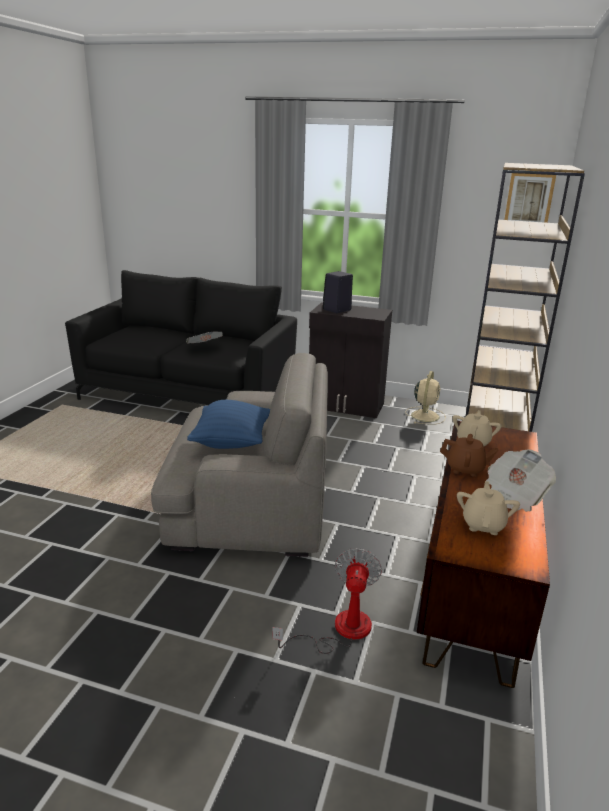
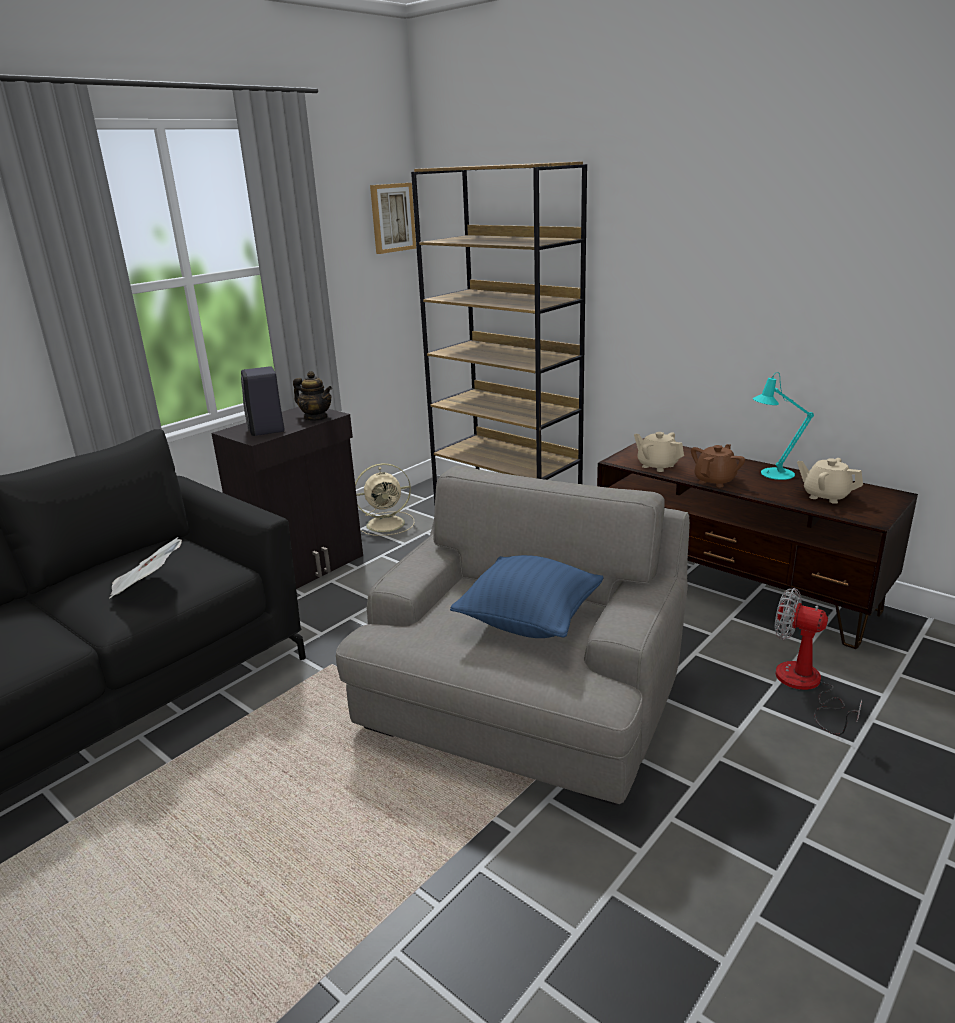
camera: 65 degrees left, 0 degrees up
(367, 315) = (316, 418): none -> teapot
(425, 415) = (387, 523): beige fan -> beige fan turned 120 degrees clockwise
(513, 496) = (772, 474): newspaper -> turquoise table lamp

